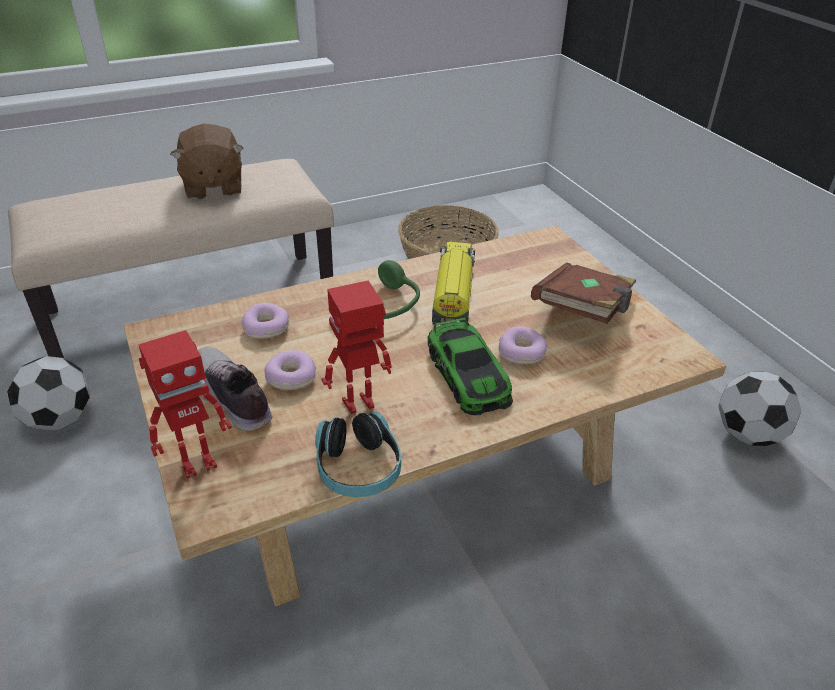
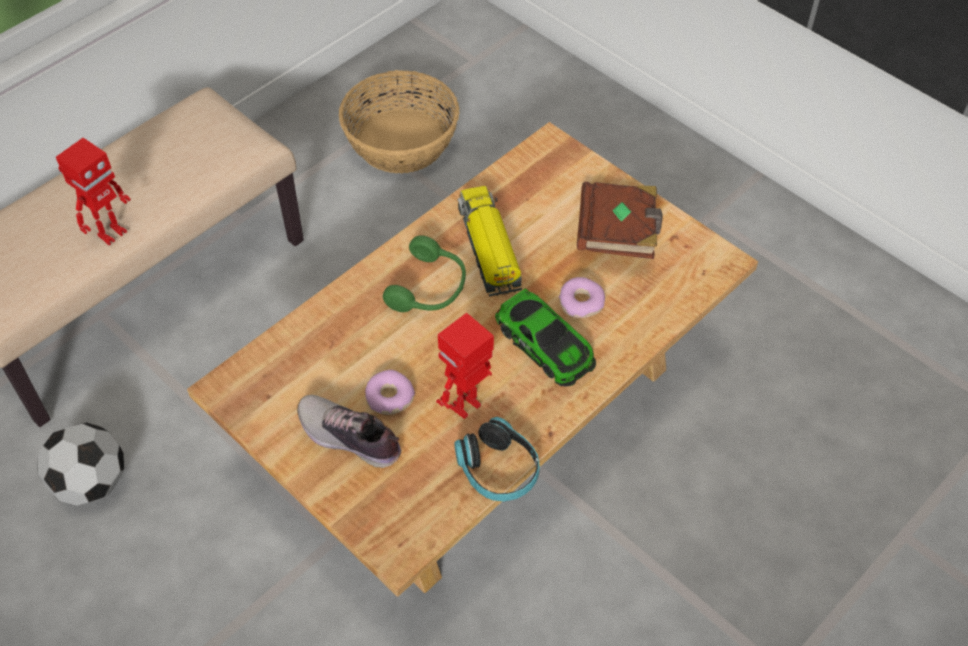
camera: 20 degrees left, 15 degrees up
(197, 463) = (362, 512): toy robot -> toy robot (111, 233)
(213, 187) = (149, 167): brown plush toy -> none
(266, 328) = (332, 348): donut -> none
(747, 434) = (772, 281): football -> none

